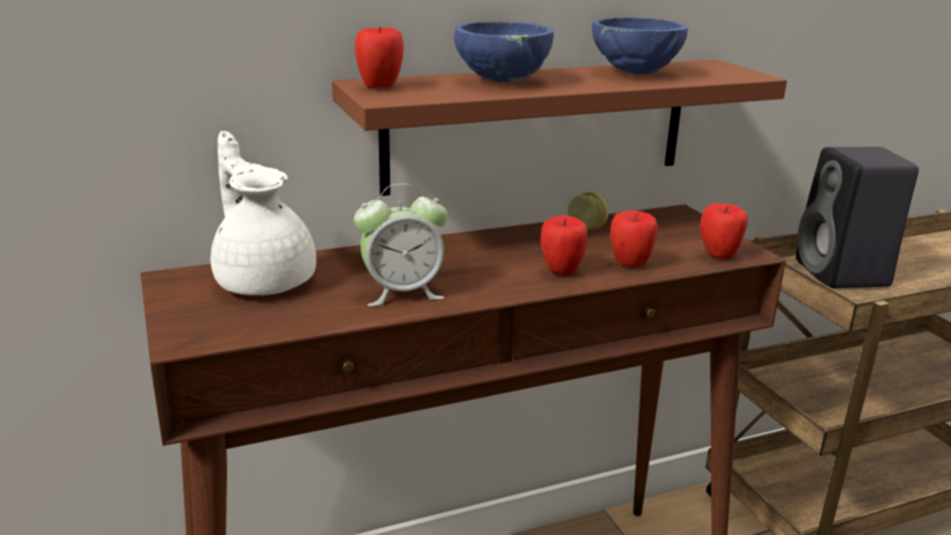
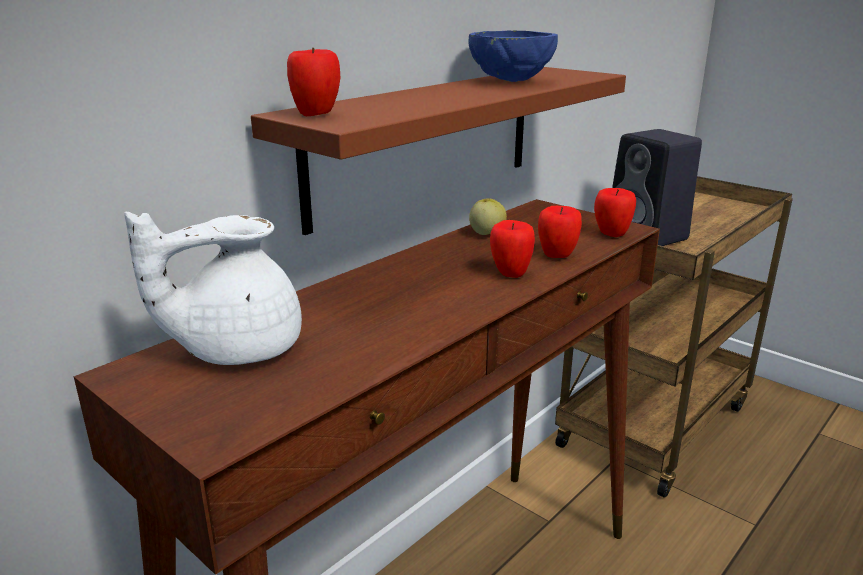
camera: 25 degrees left, 0 degrees up
(264, 279) = (236, 348): white teapot -> white teapot turned 60 degrees counterclockwise
(402, 293) = (394, 327): alarm clock -> none
(501, 81) = (417, 98): blue bowl -> none

